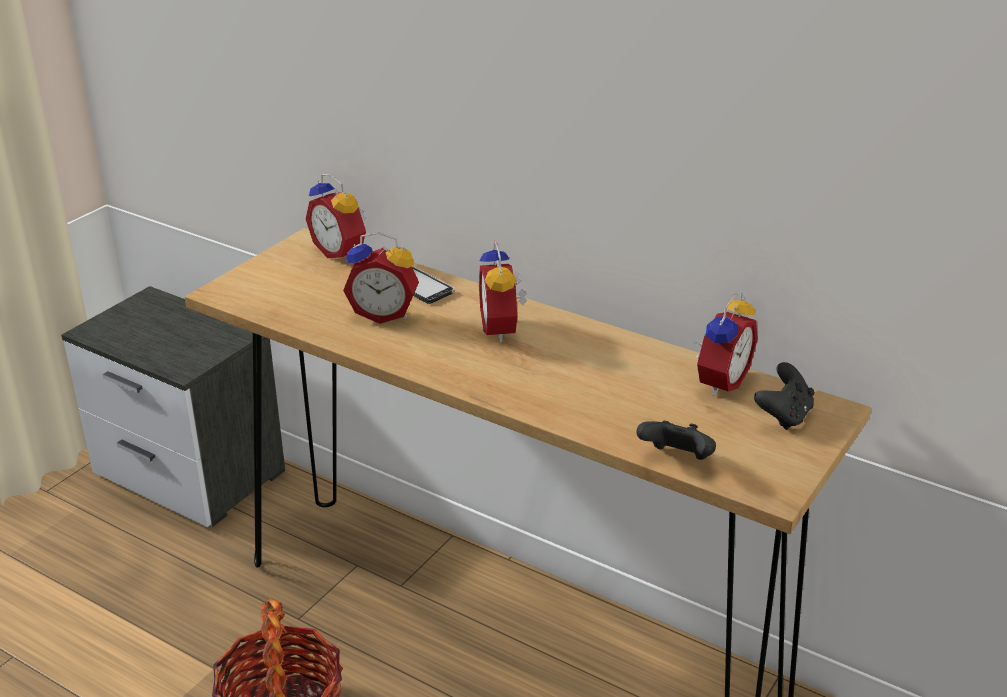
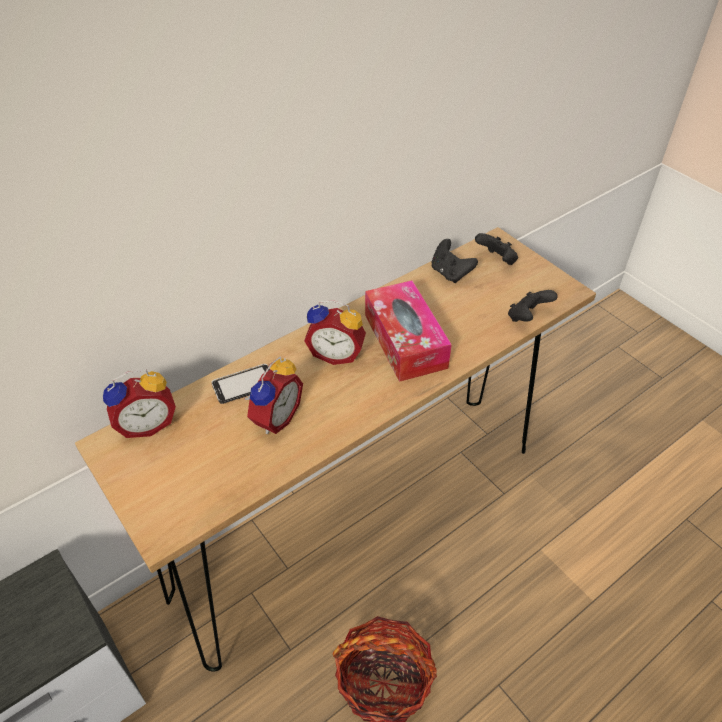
camera: 70 degrees left, 15 degrees up
(557, 370) = (405, 341): none -> tissue box
(718, 381) = (450, 273): alarm clock -> black game controller

